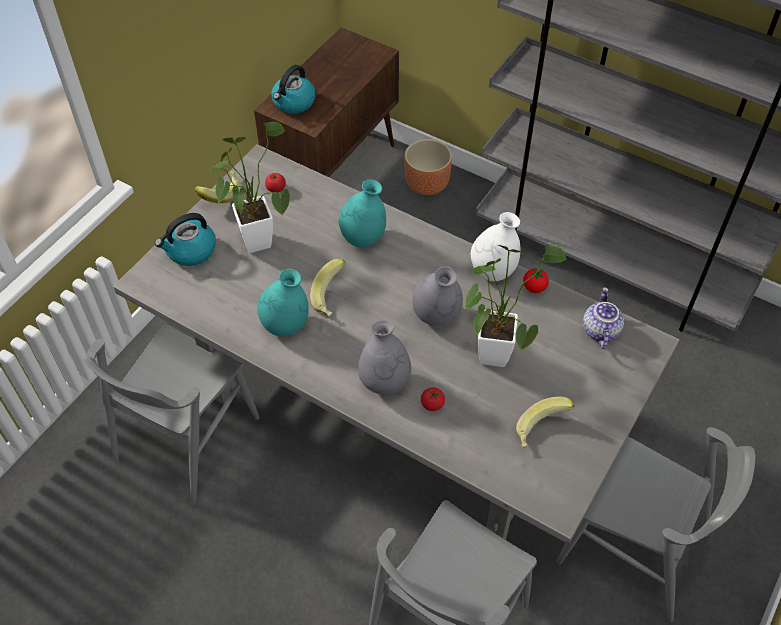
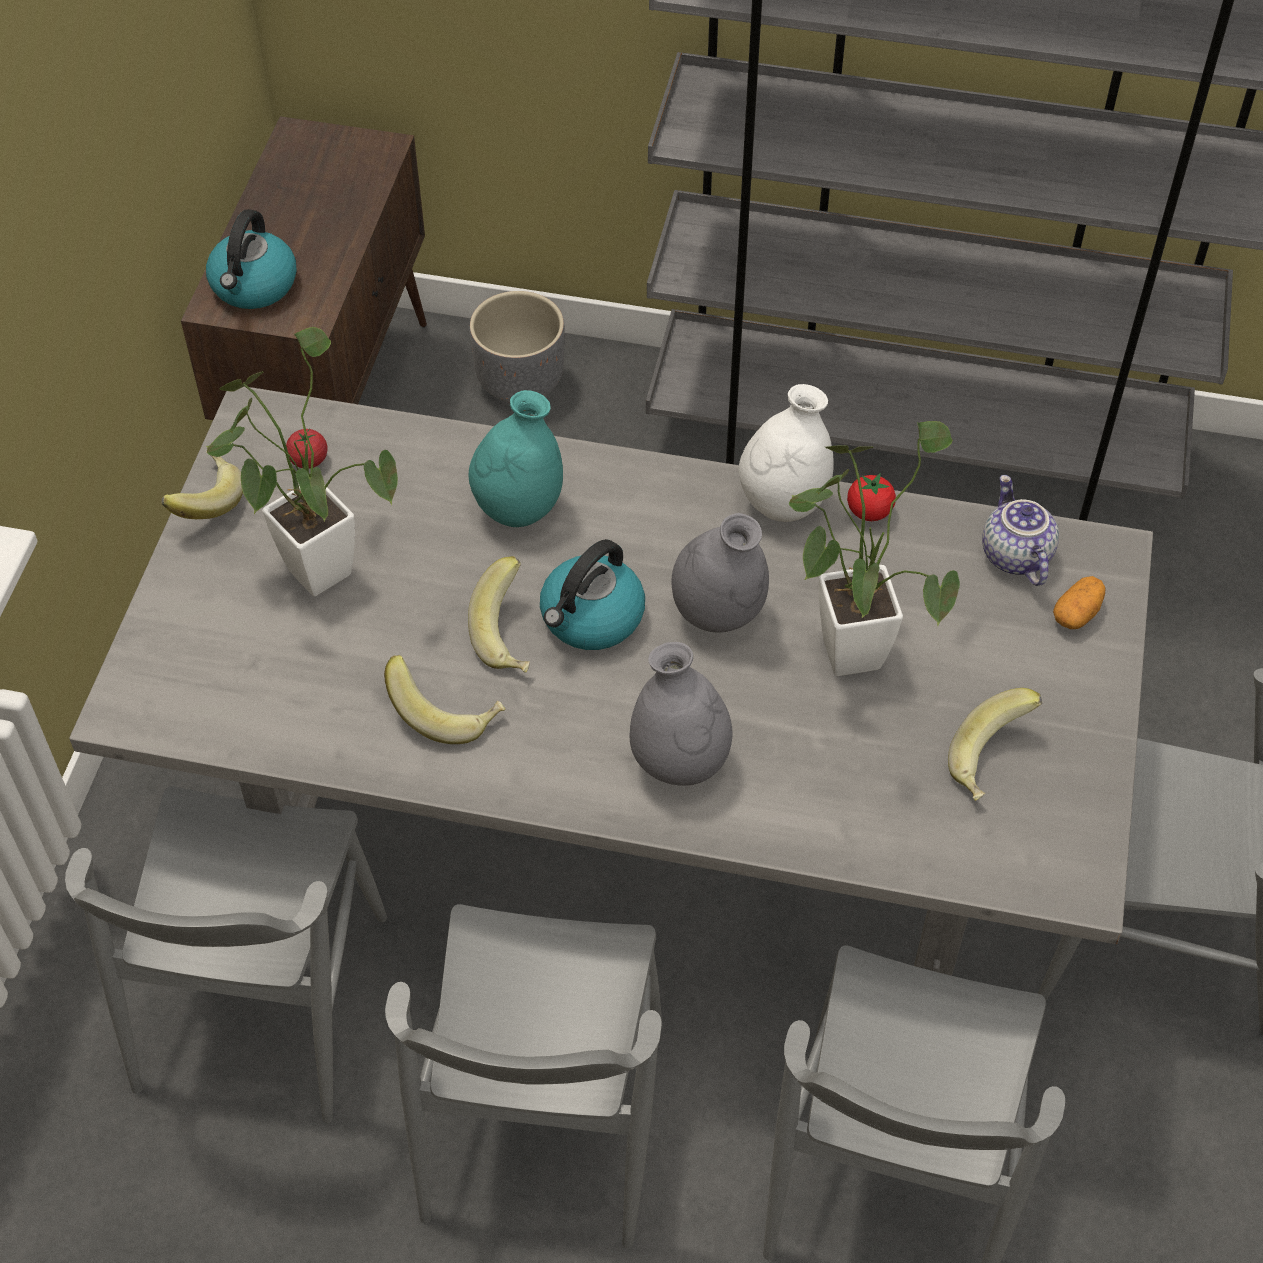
camera: 20 degrees left, 0 degrees up
(190, 251) = (195, 625): kettle -> kettle (591, 618)
(285, 325) = (446, 712): turquoise vase -> banana
(290, 538) = (543, 1120): none -> grey chair
(427, 184) = (520, 380): brown planter -> grey planter
(432, 404) = (782, 775): tomato -> none
(619, 369) = (1077, 613): none -> potato

